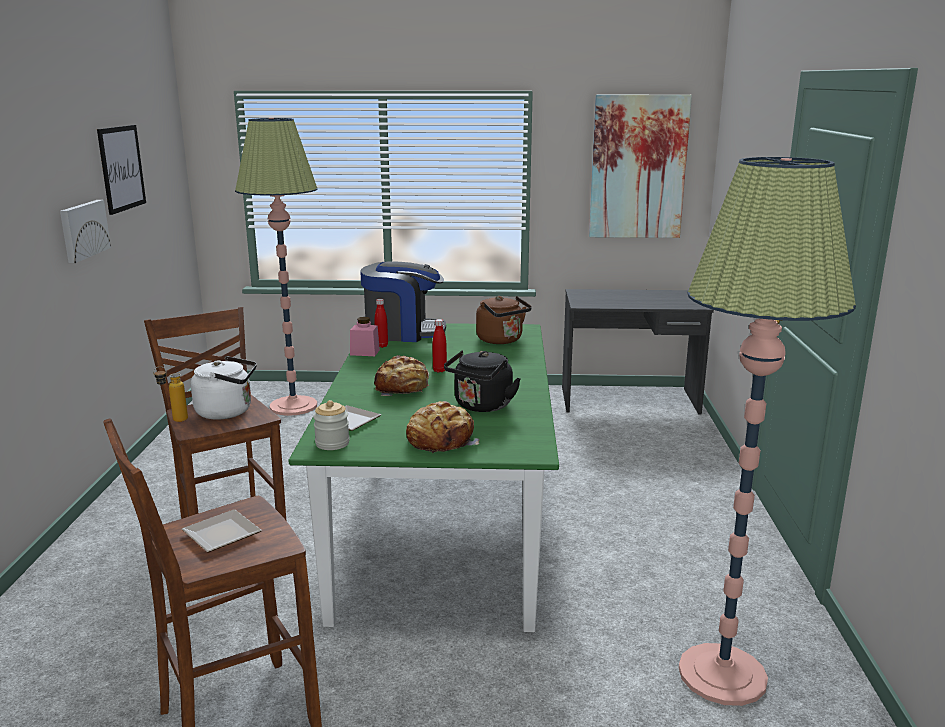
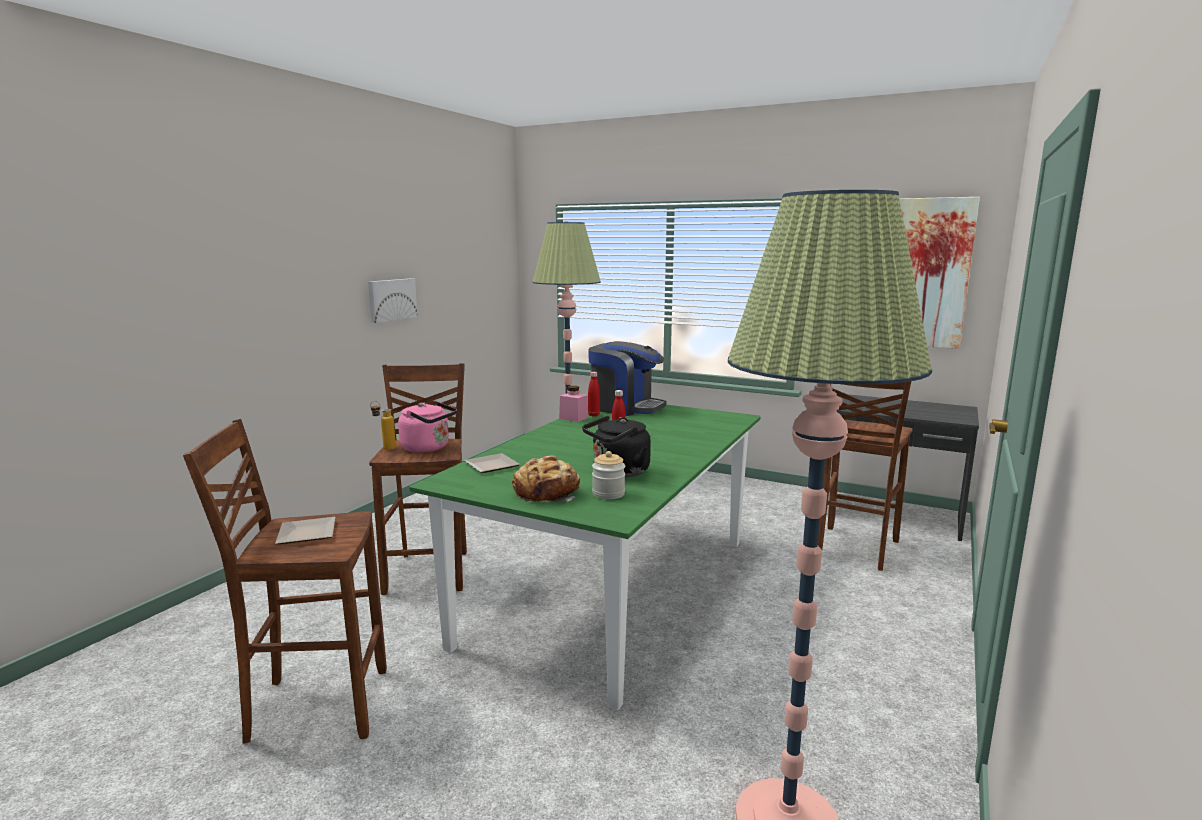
camera: 25 degrees right, 5 degrees down
(121, 168) = (442, 257): picture -> none
(228, 412) = (428, 448): white kettle -> pink kettle
(332, 443) = (456, 480): jar -> jar (608, 494)
(402, 388) = (568, 448): bread -> none
(502, 340) = (705, 423): brown kettle -> none
(625, 438) = (854, 549): none -> brown stool

